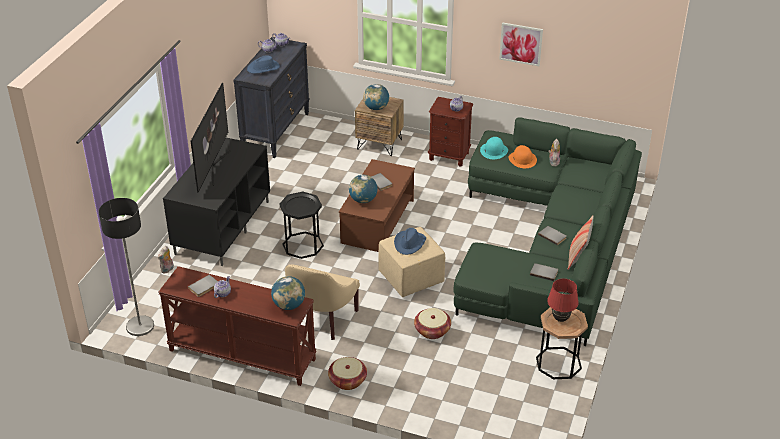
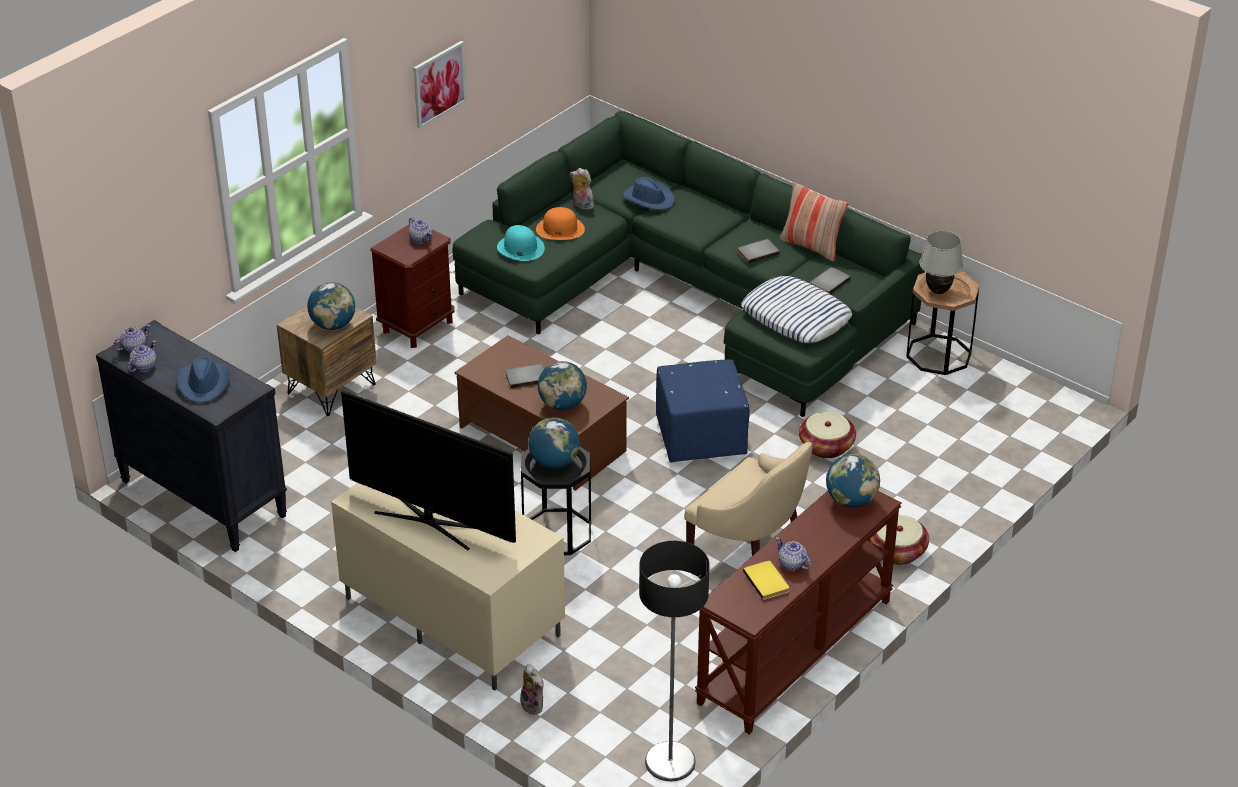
camera: 70 degrees left, 0 degrees up
(204, 287) = (767, 581): grey book -> yellow book
(222, 226) = (450, 617): black tv stand -> beige tv stand
(302, 205) = (554, 462): none -> globe
(409, 243) = (697, 384): blue hat -> blue hat (649, 198)
(411, 279) = (702, 438): beige ottoman -> blue ottoman
(497, 266) = (796, 317): none -> pillow
(560, 319) = (938, 291): red table lamp -> white table lamp

